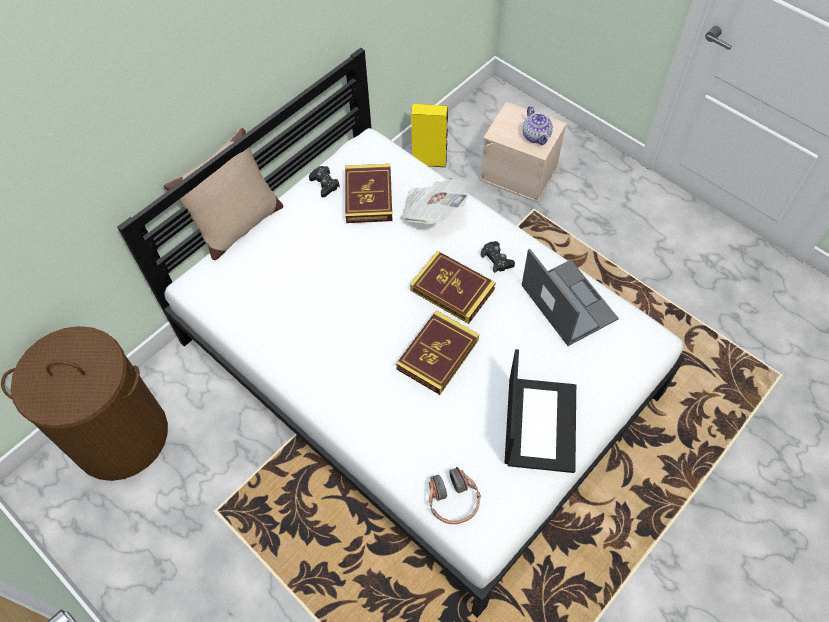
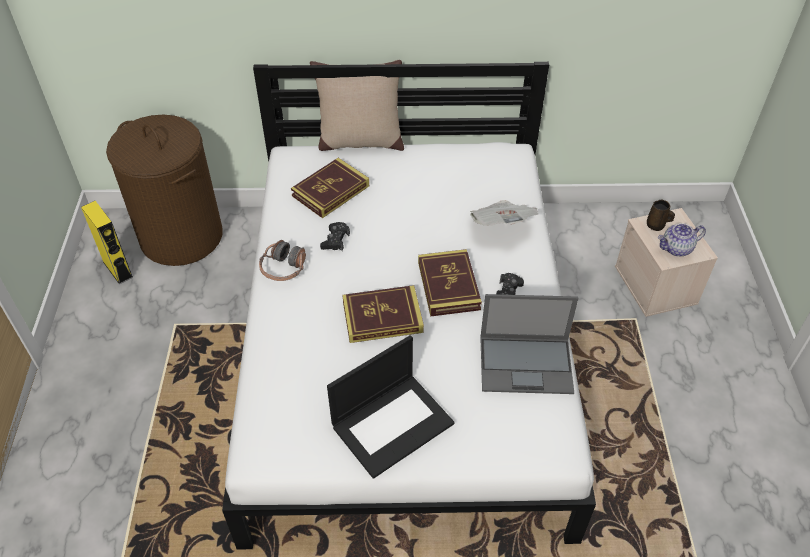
camera: 45 degrees right, 10 degrees down
(324, 184) = (448, 155): black game controller -> black game controller (335, 240)
(368, 196) = (468, 183): book -> book (330, 191)
(429, 161) = (589, 224): yellow speaker -> yellow speaker (118, 269)
(453, 500) = (269, 414): headphones -> headphones (283, 268)
(506, 128) = (656, 226): none -> brown mug
(536, 136) = (676, 249): teapot -> teapot turned 45 degrees clockwise
(567, 301) = (527, 364): laptop -> laptop turned 75 degrees clockwise

